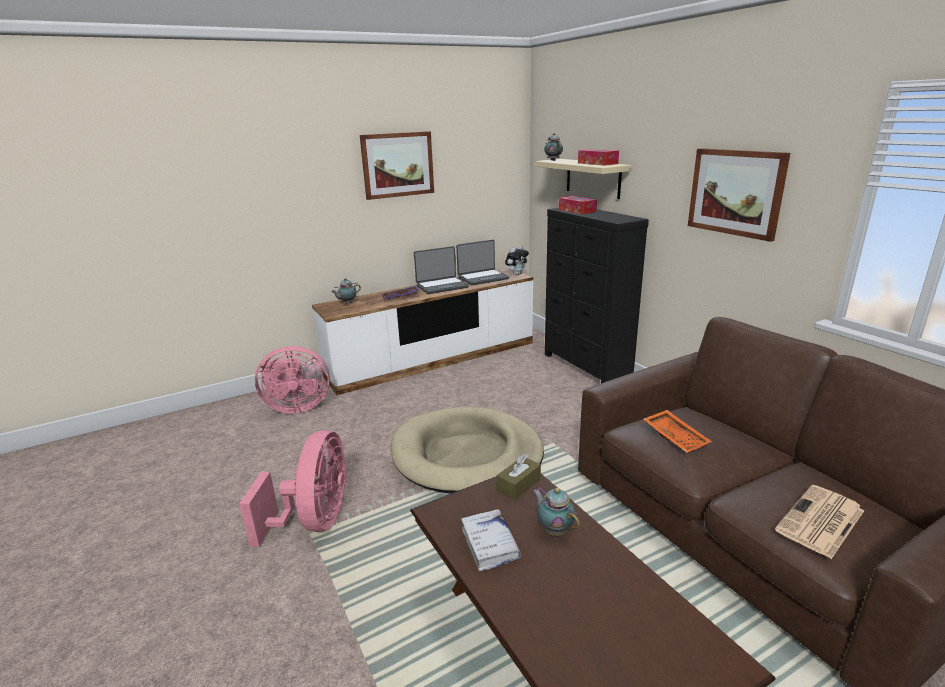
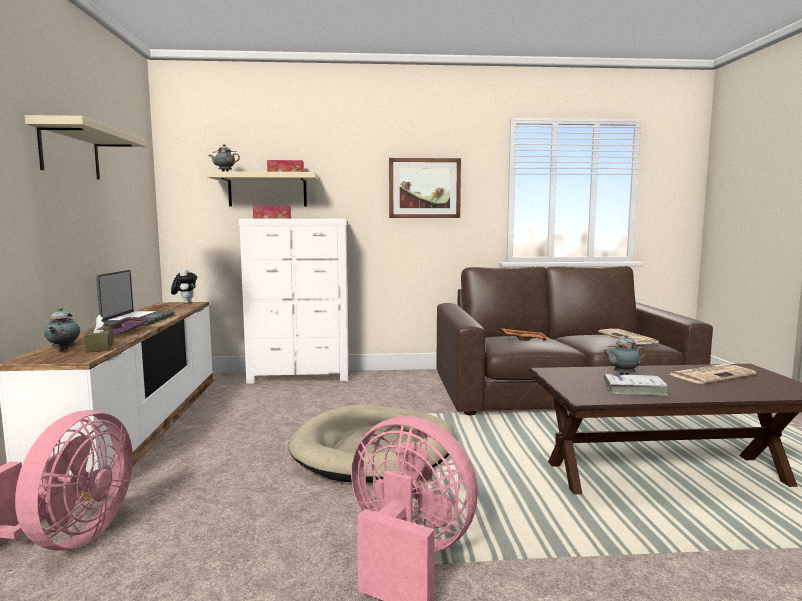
camera: 65 degrees left, 15 degrees down
(397, 165) = (70, 152): picture -> beige shelf
(482, 278) = (160, 309): laptop -> none
(518, 485) = (559, 374): brown tissue box -> brown tissue box (100, 347)
(585, 367) = (299, 377): black dresser -> white dresser
(630, 616) = (711, 375): none -> newspaper

